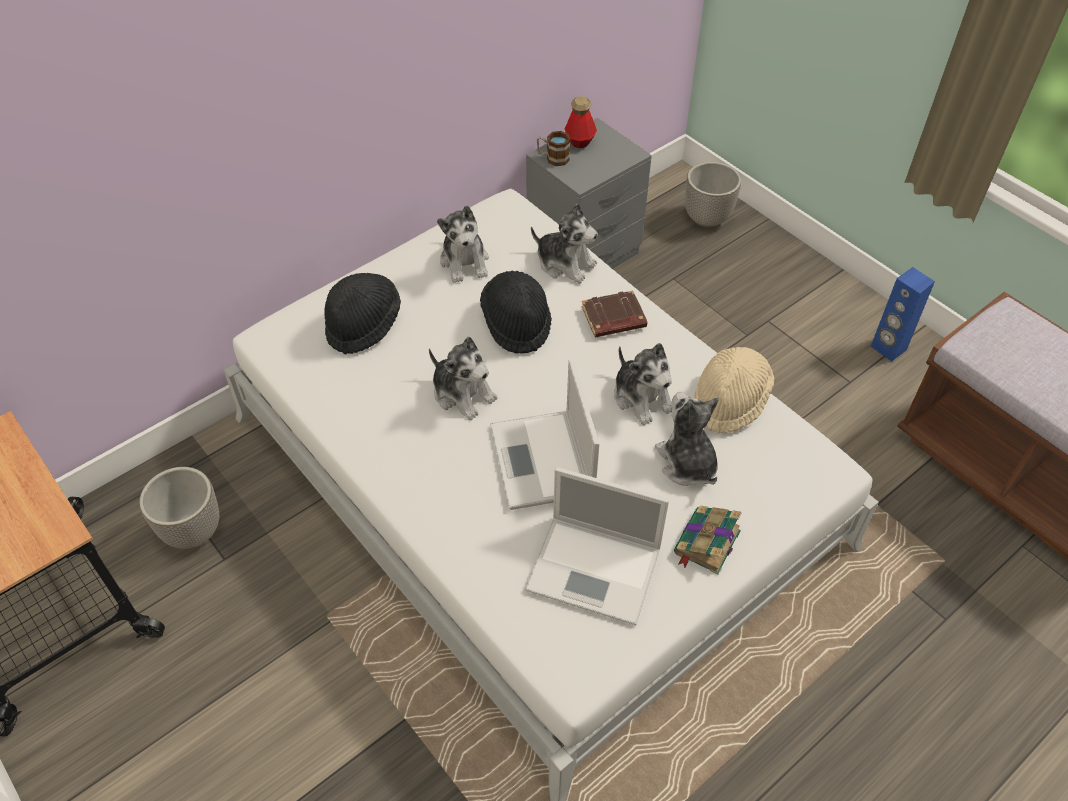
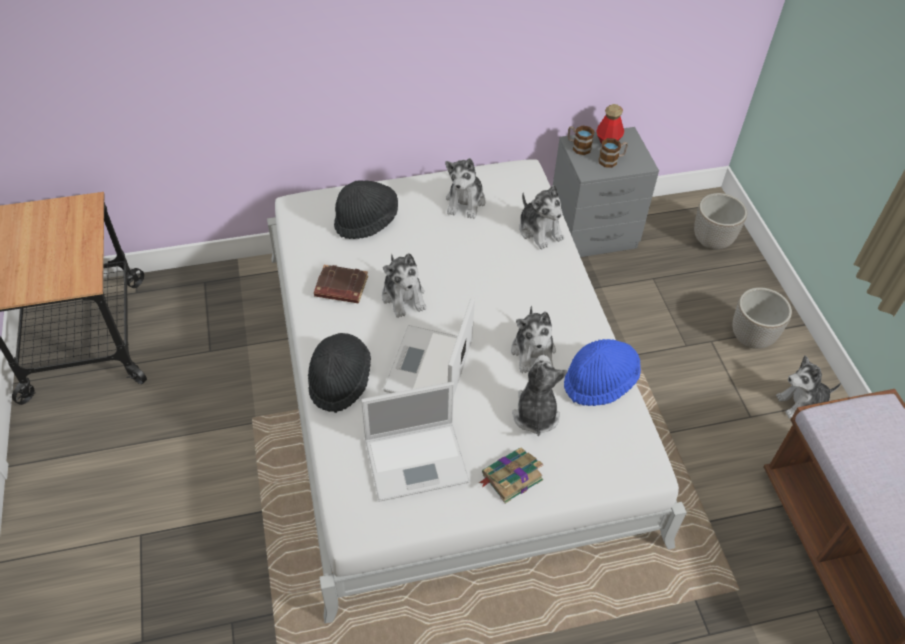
camera: 25 degrees right, 0 degrees up
(194, 532) = (201, 324): planter -> planter (751, 338)
(517, 323) = (475, 261): black hat -> black hat (339, 381)
(596, 569) = (418, 459): laptop -> laptop turned 60 degrees counterclockwise
(597, 161) = (611, 160): none -> mug
(613, 319) = (550, 285): brown book -> brown book (340, 288)
(729, 401) = (599, 382): beige hat -> blue hat
(888, 348) = (802, 403): blue speaker -> plush toy

